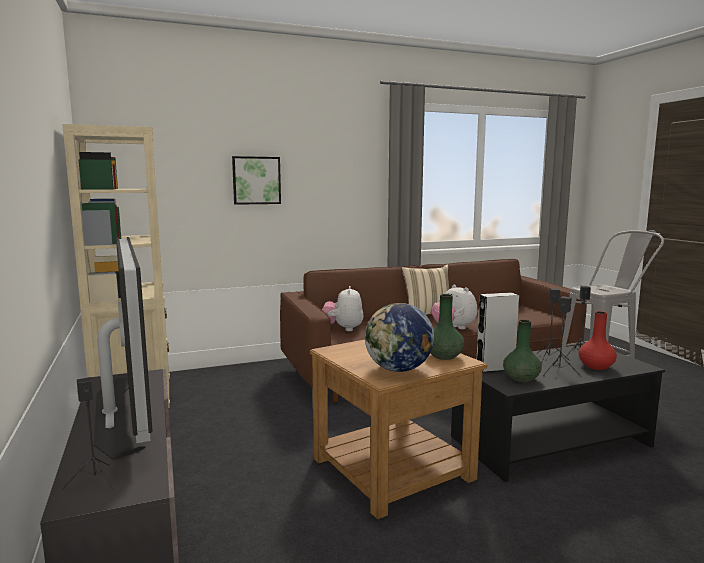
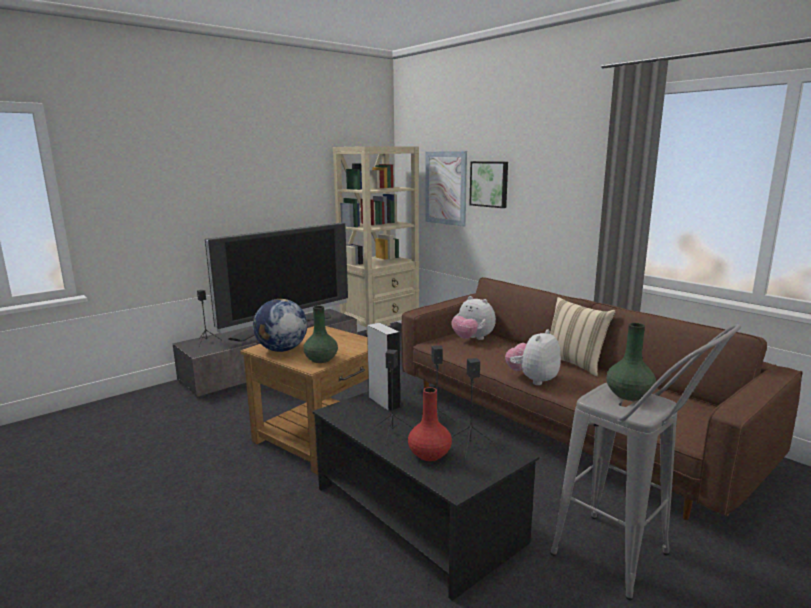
camera: 70 degrees right, 5 degrees up
(188, 187) = (445, 188): none -> picture
(343, 329) = (472, 339): plush toy -> plush toy turned 120 degrees counterclockwise
(521, 378) = (361, 414): green vase -> green vase (629, 395)

